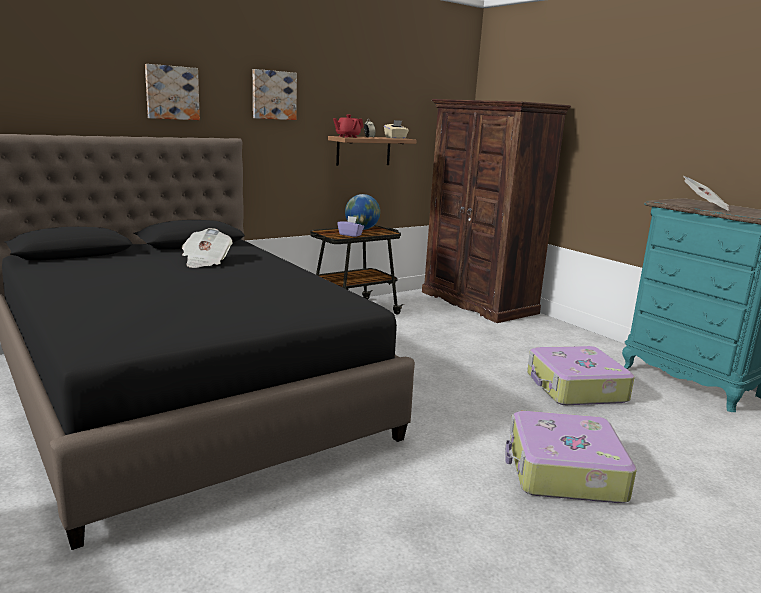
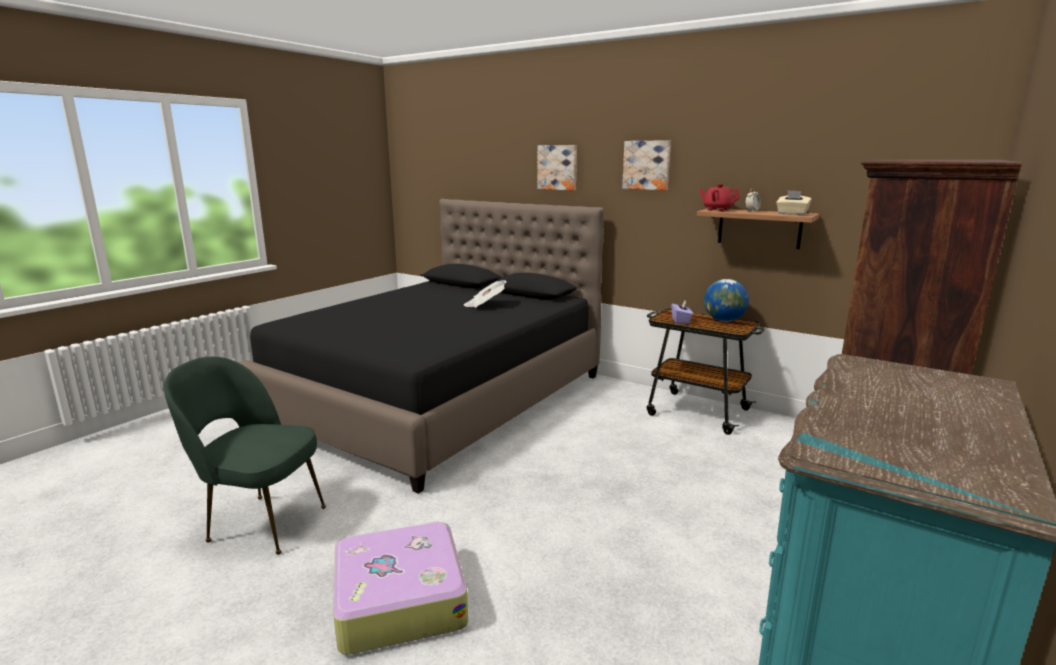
camera: 70 degrees right, 0 degrees up
(406, 542) = (260, 522): none -> green chair
(575, 388) = (646, 597): suitcase -> none
(704, 207) = (864, 391): newspaper -> none

